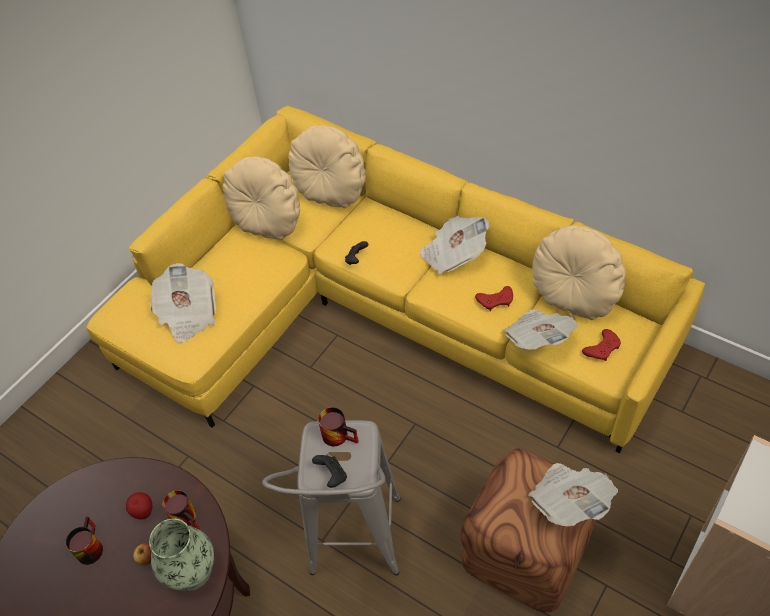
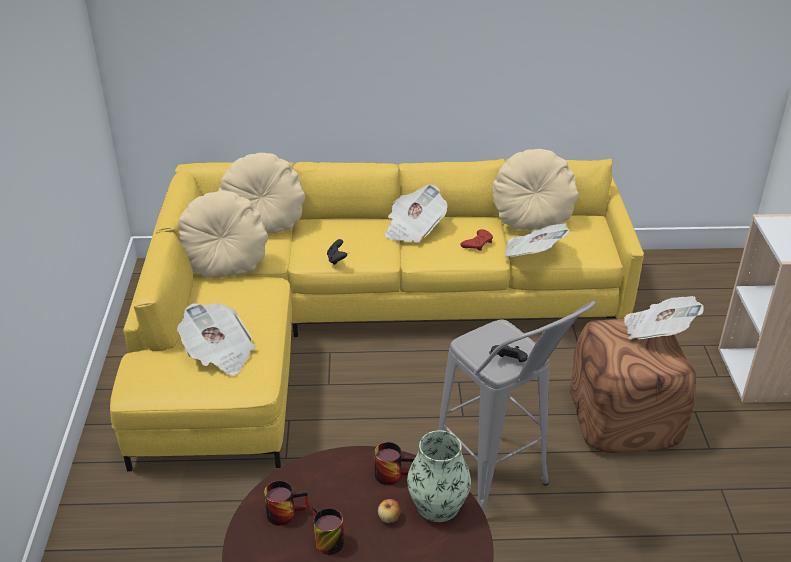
camera: 40 degrees left, 15 degrees down
(144, 512) = (349, 491): apple -> none
(340, 434) = (486, 336): mug -> mug (285, 511)
(602, 348) = (582, 241): red game controller -> none

